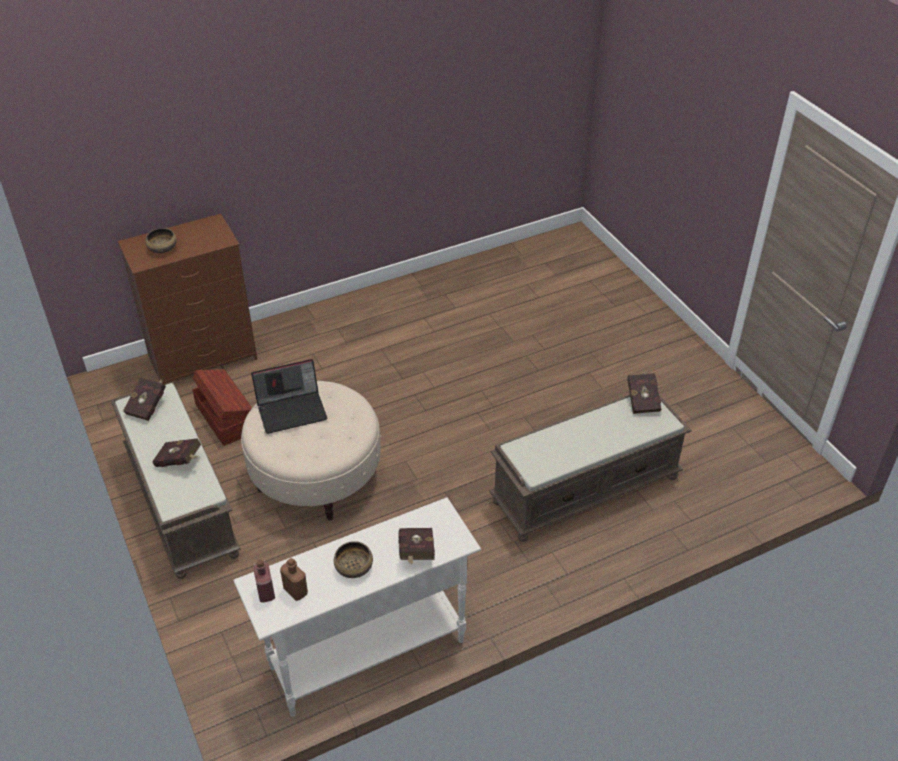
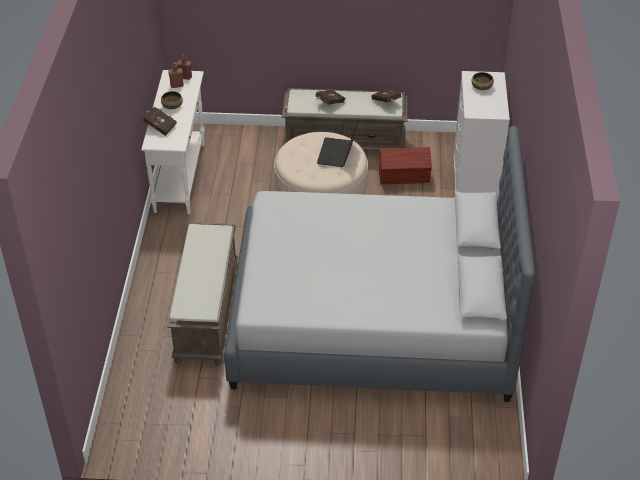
camera: 120 degrees right, 0 degrees up
(203, 357) = (474, 183): brown dresser -> white dresser
(483, 358) = (372, 319): none -> grey bed
(642, 400) = (209, 309): red book -> none

